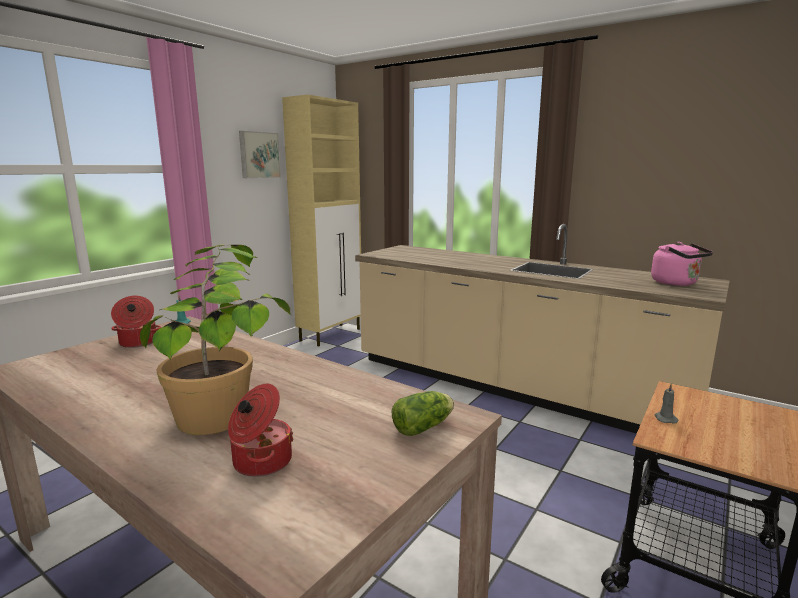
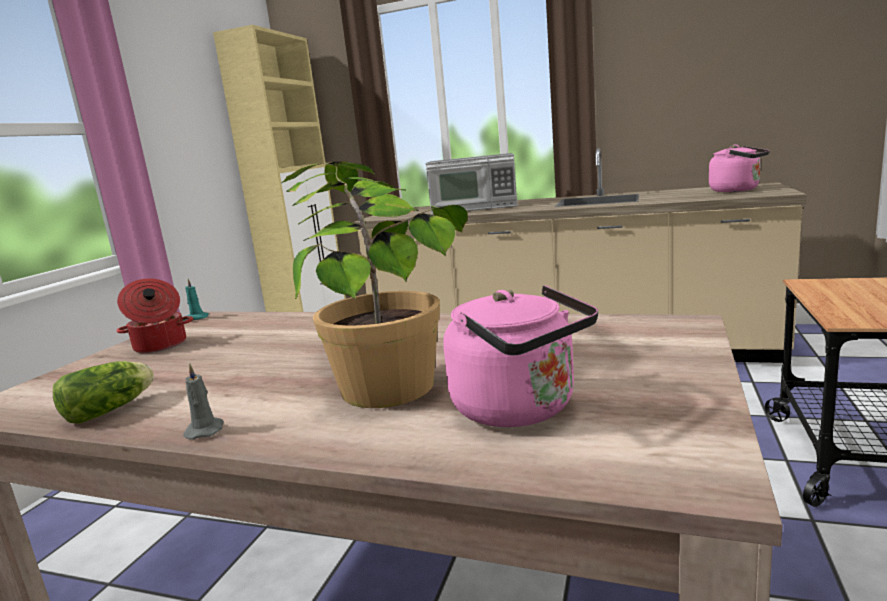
camera: 15 degrees left, 0 degrees up
(259, 155) = (196, 109): picture -> none
(260, 462) = (520, 409): cooking pot -> pink kettle
(425, 426) = (659, 339): lettuce -> lettuce (112, 409)
(454, 257) = (474, 207): none -> microwave
(665, 418) = (830, 304): grey candle -> grey candle (205, 430)

